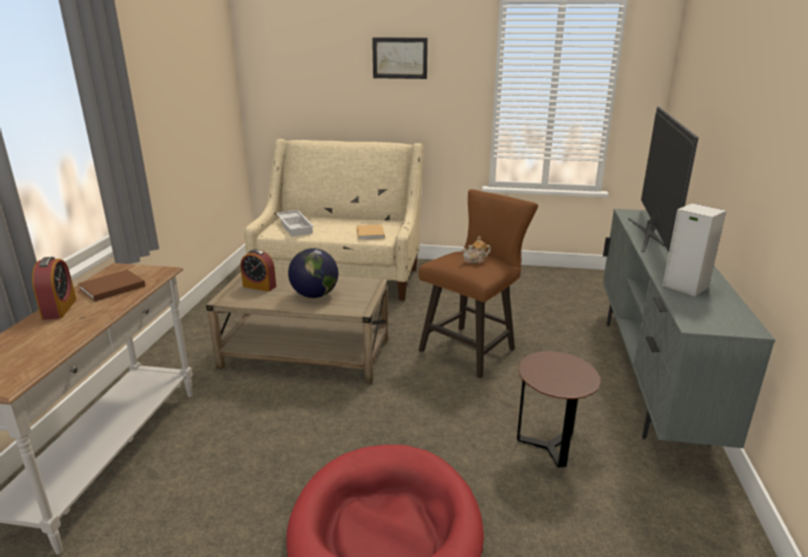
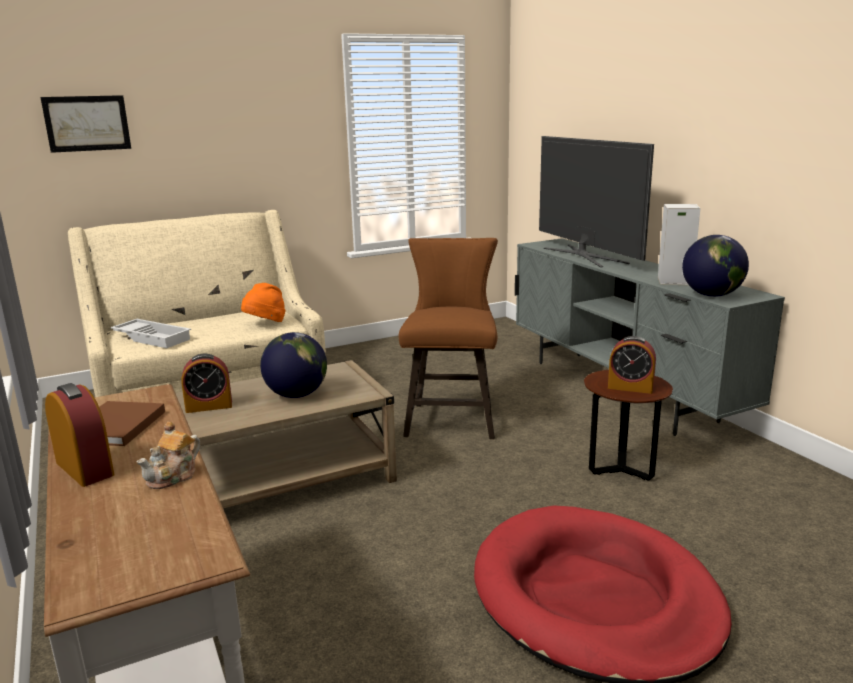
camera: 35 degrees left, 5 degrees down
(370, 234) = (265, 324): beige book -> orange hat
(400, 58) = (233, 107): picture -> picture (87, 123)
(476, 260) = (456, 310): teapot -> teapot (174, 476)
(555, 377) = (630, 387): none -> alarm clock
(692, 313) = (712, 295): none -> globe

